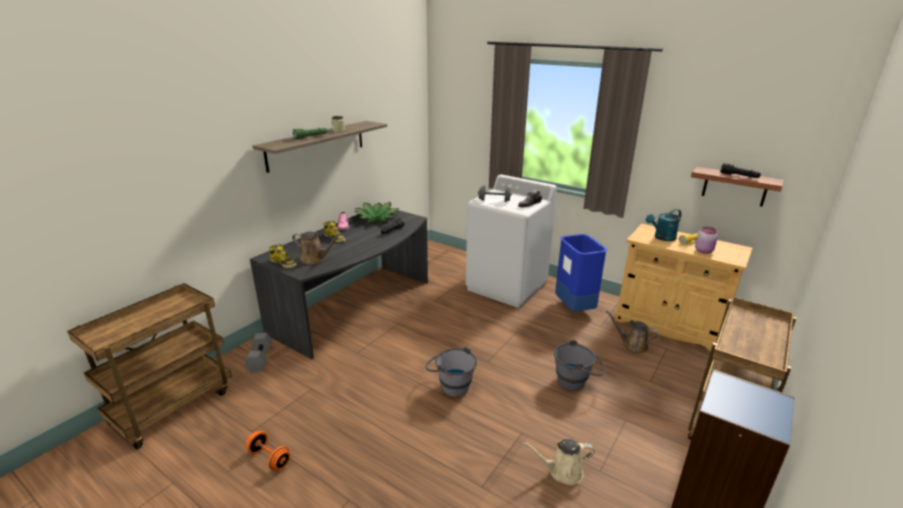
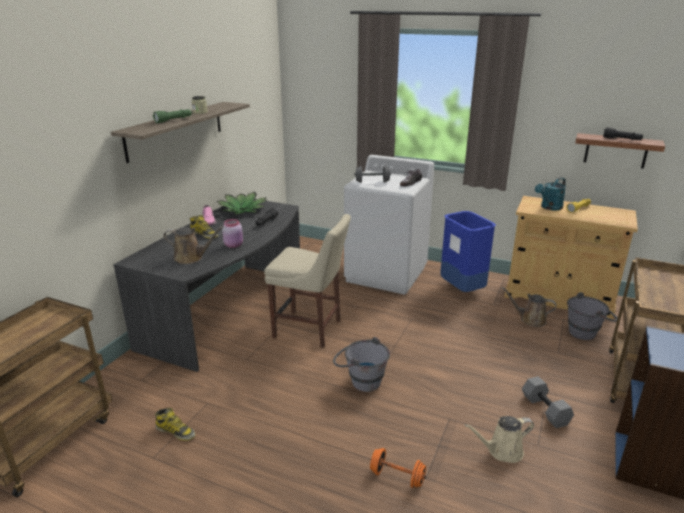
camera: 10 degrees left, 0 degrees up
(259, 359) = (135, 378): grey dumbbell -> grey dumbbell (544, 410)
(269, 458) = (184, 484): orange dumbbell -> orange dumbbell (397, 477)
(283, 263) = (156, 265): boot -> boot (176, 431)
(421, 332) = (310, 329): none -> beige chair
(576, 382) = (487, 361): grey bucket -> grey bucket (587, 332)
(704, 251) = (593, 217): pink jar -> pink jar (234, 245)

